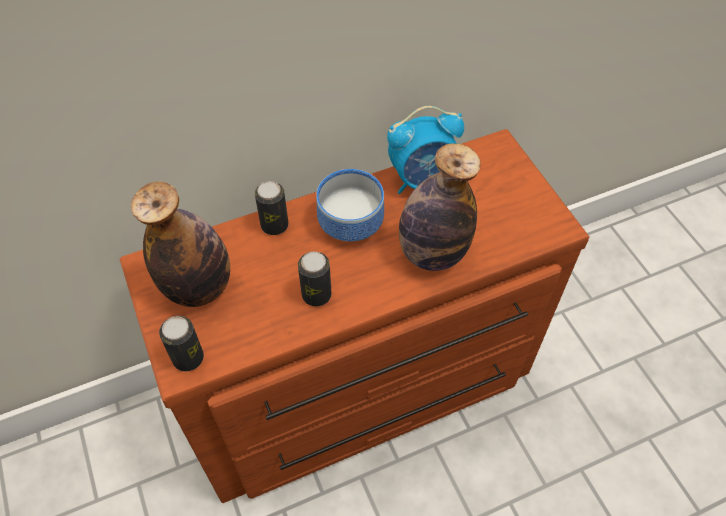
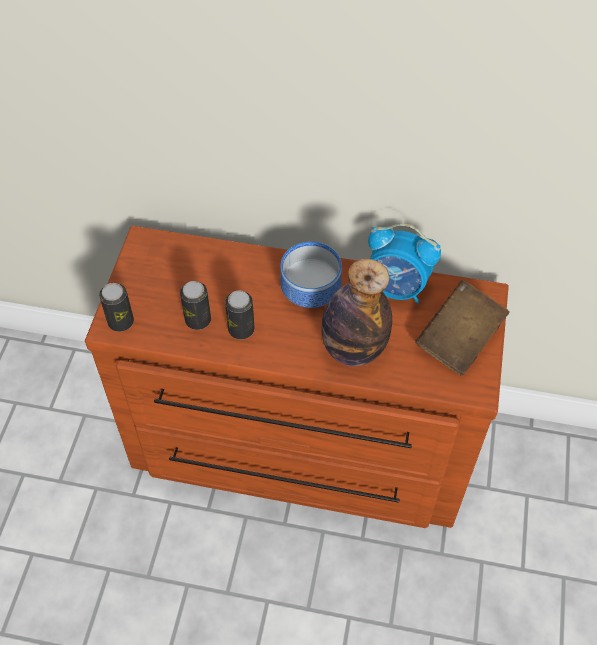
camera: 35 degrees right, 0 degrees up
(198, 287) = (165, 276): bottle -> none
(274, 225) = (253, 261): can -> can (198, 320)
(511, 195) = (459, 340): none -> brown book

